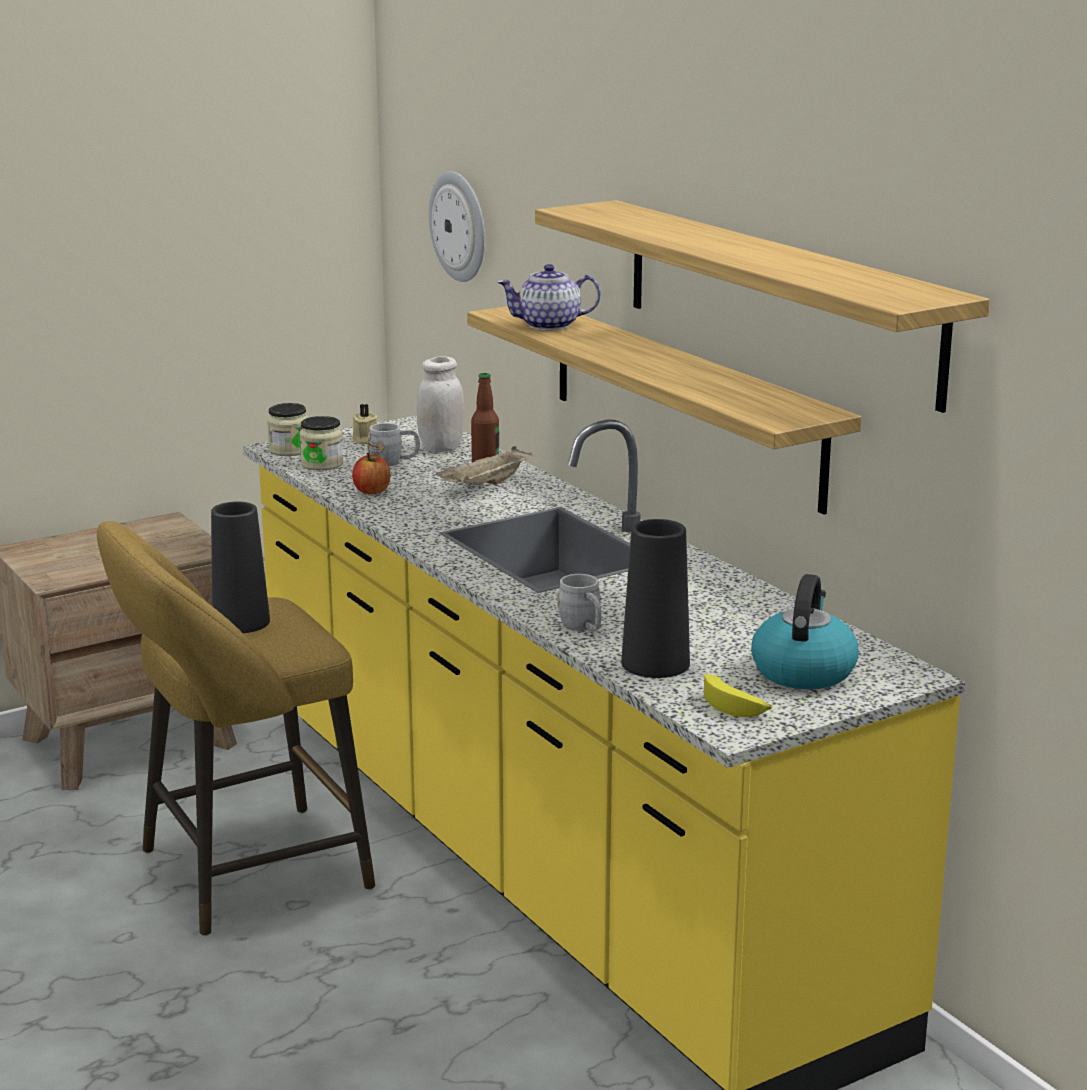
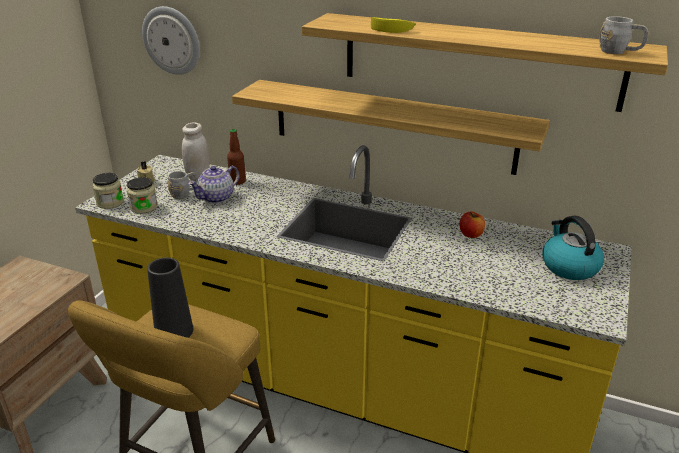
camera: 35 degrees left, 10 degrees up
(372, 491) = (199, 218): apple -> apple (471, 234)
(486, 485) = (256, 195): beige tray -> none
(549, 325) = (295, 95): teapot -> teapot (217, 198)
(583, 628) = (440, 278): grey mug -> grey mug (619, 52)
(655, 663) = (506, 289): black vase -> none
(735, 705) = (579, 303): banana -> banana (392, 30)

